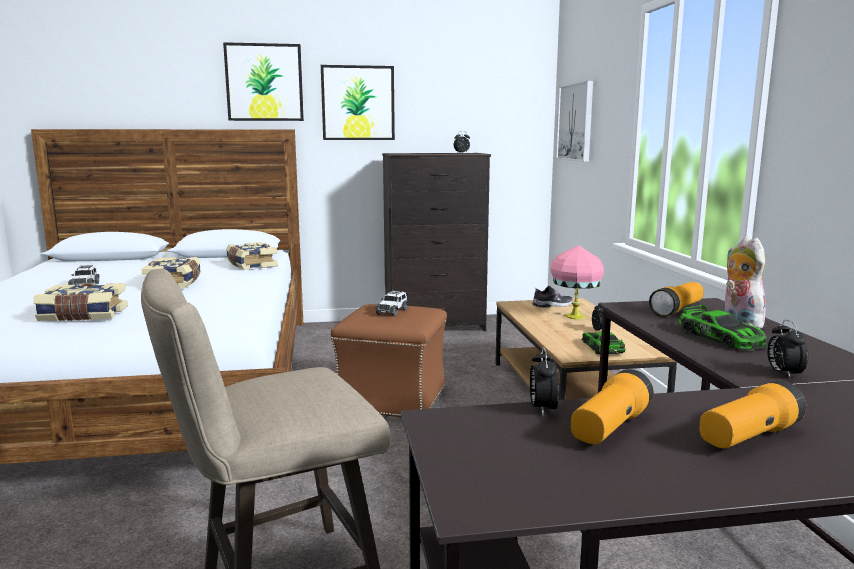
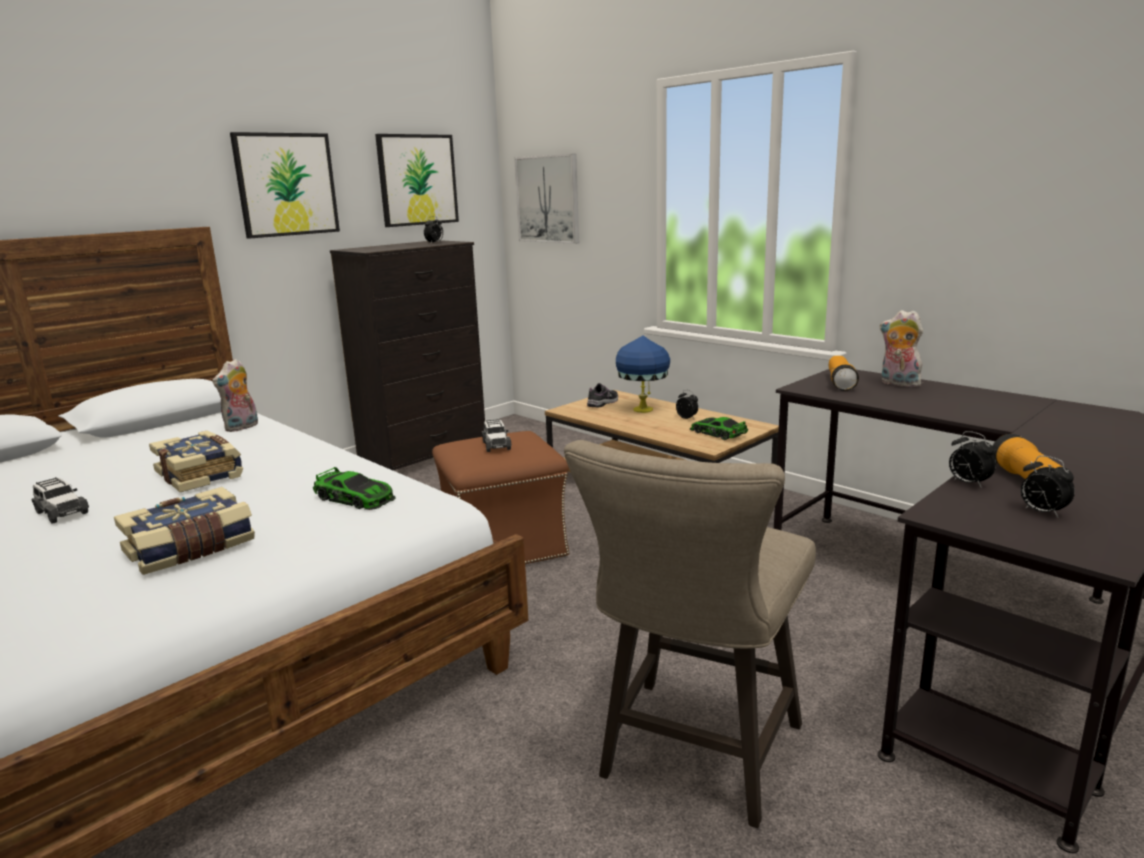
camera: 35 degrees left, 5 degrees up
(250, 265) = (242, 427): book -> plush toy
(264, 82) = (150, 159): picture -> picture (417, 180)
(574, 316) = (642, 410): pink table lamp -> blue table lamp
(721, 338) = (919, 399): toy car -> toy car (355, 498)
(748, 437) = (1092, 462): flashlight -> none
(783, 374) = (1008, 416): alarm clock -> alarm clock (1041, 512)

